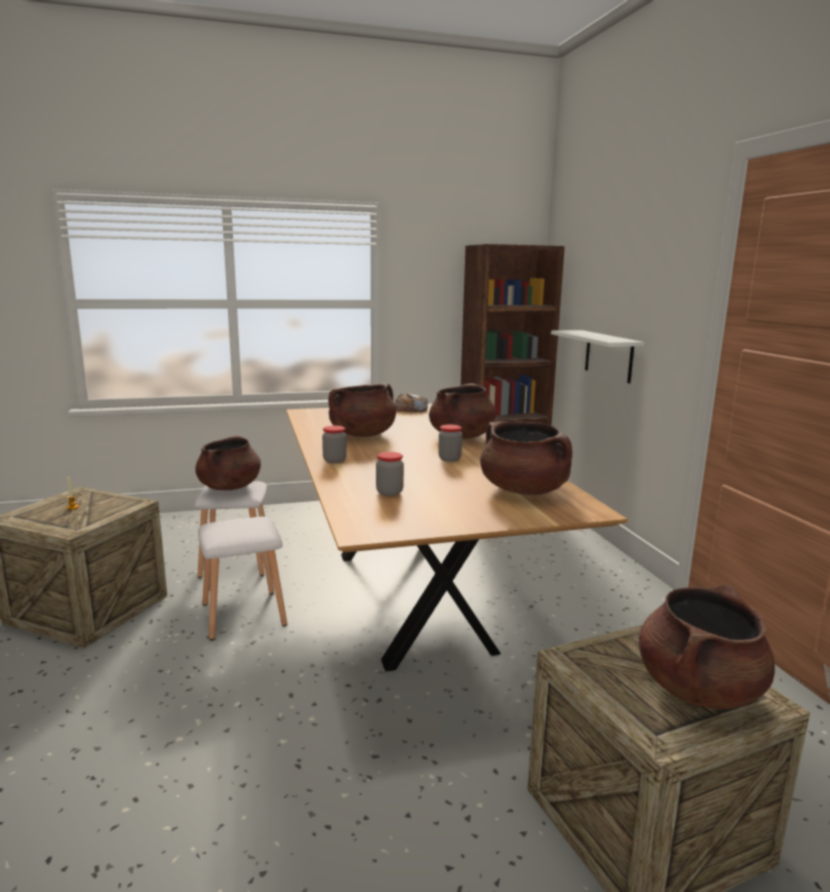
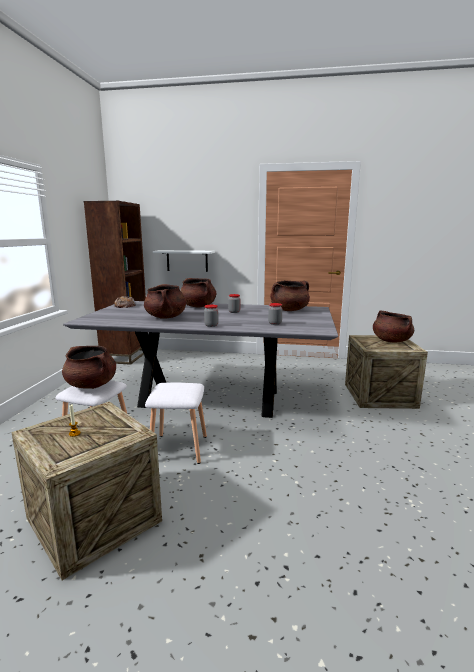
camera: 65 degrees left, 0 degrees up
(409, 598) = (210, 399): brown dining table -> grey dining table

